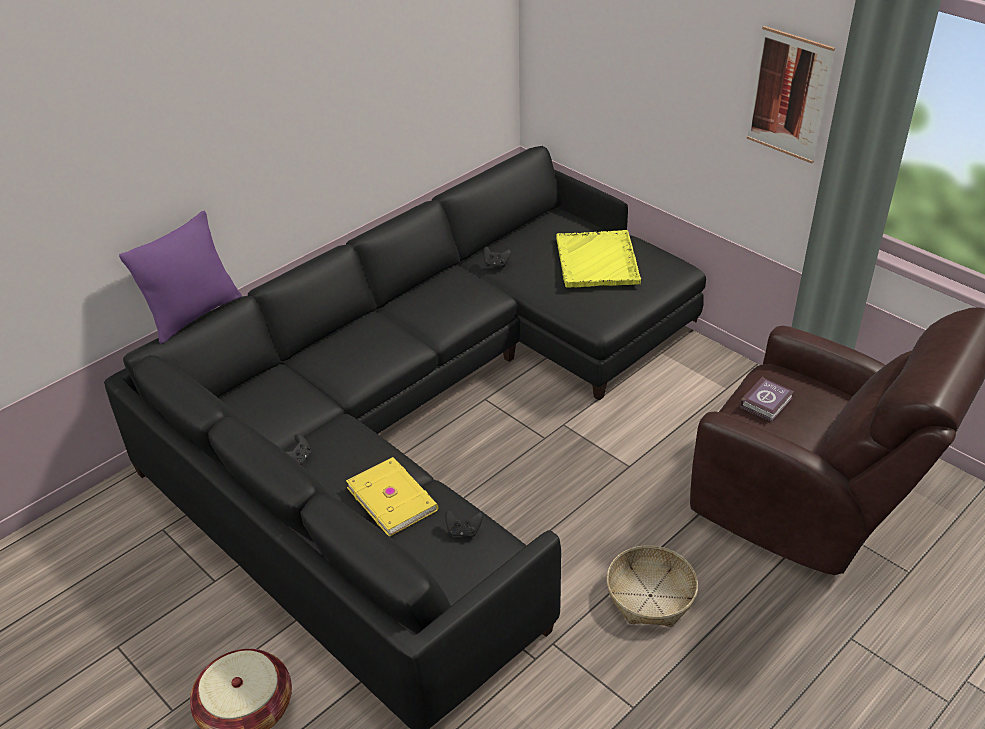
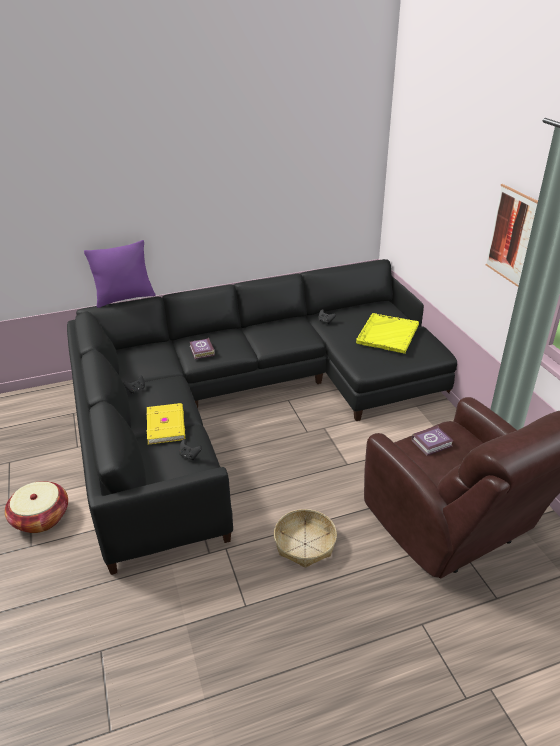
camera: 25 degrees right, 5 degrees down
(350, 365) = (201, 351): none -> book

